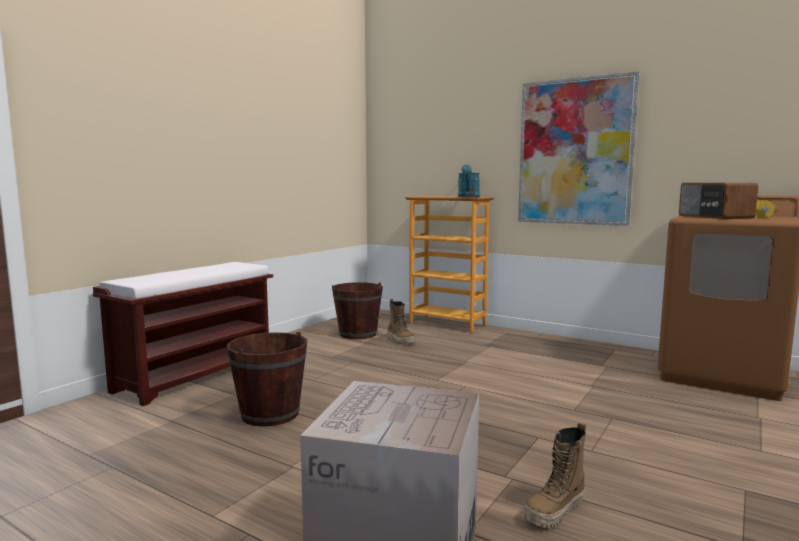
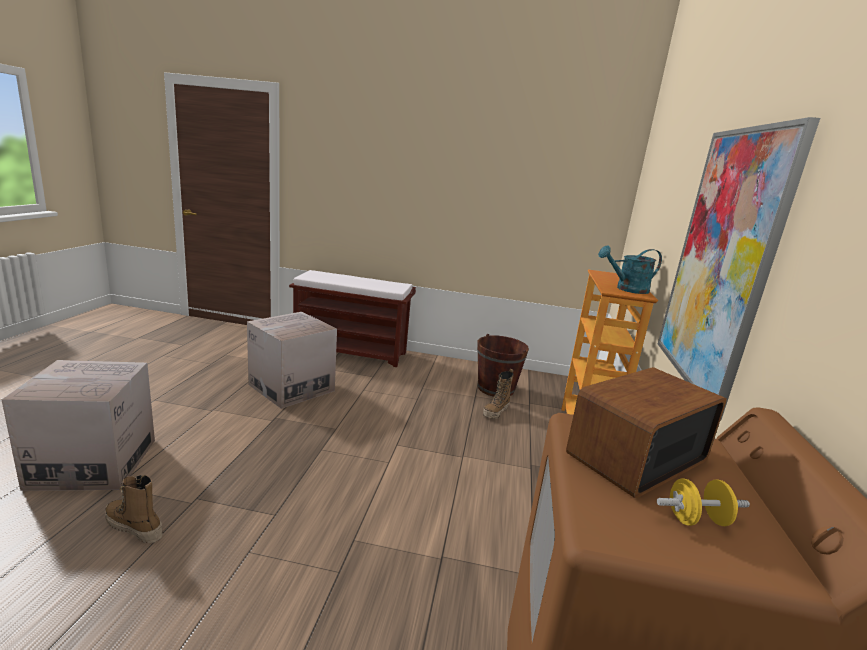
camera: 65 degrees right, 10 degrees up
(270, 414) = (291, 387): brown bucket -> cardboard box

